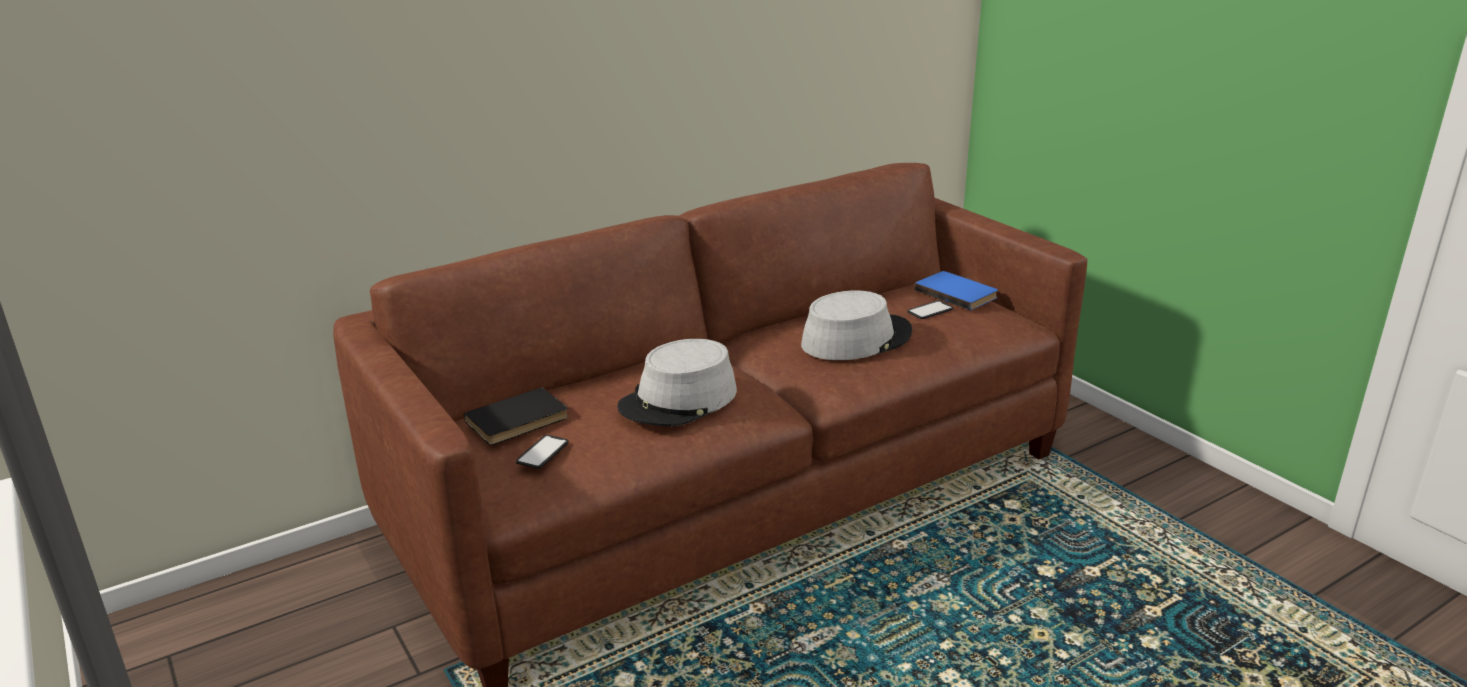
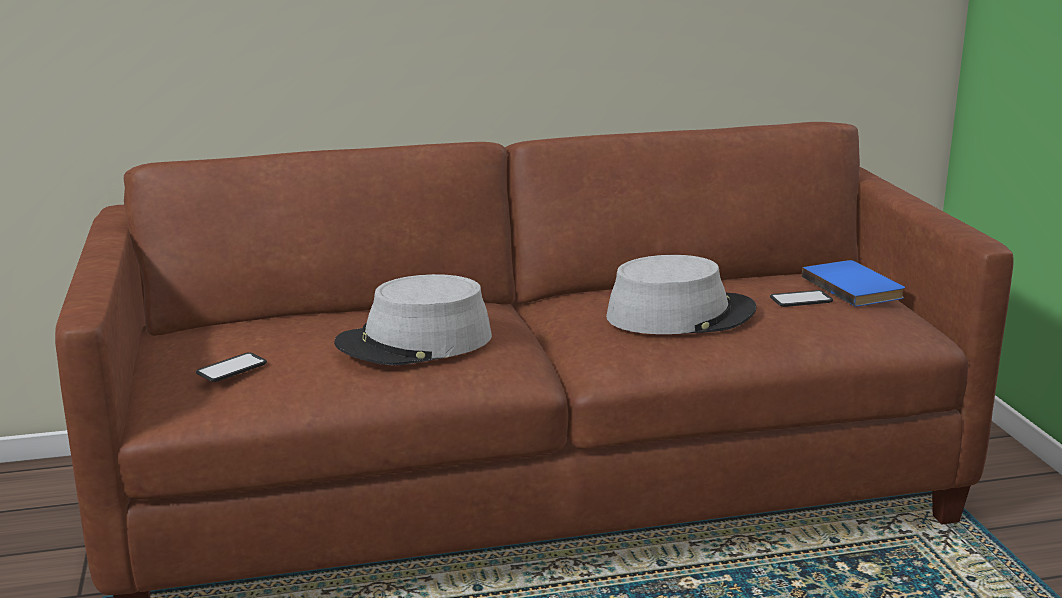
camera: 20 degrees right, 5 degrees down
(519, 421) = (236, 336): black book -> none

